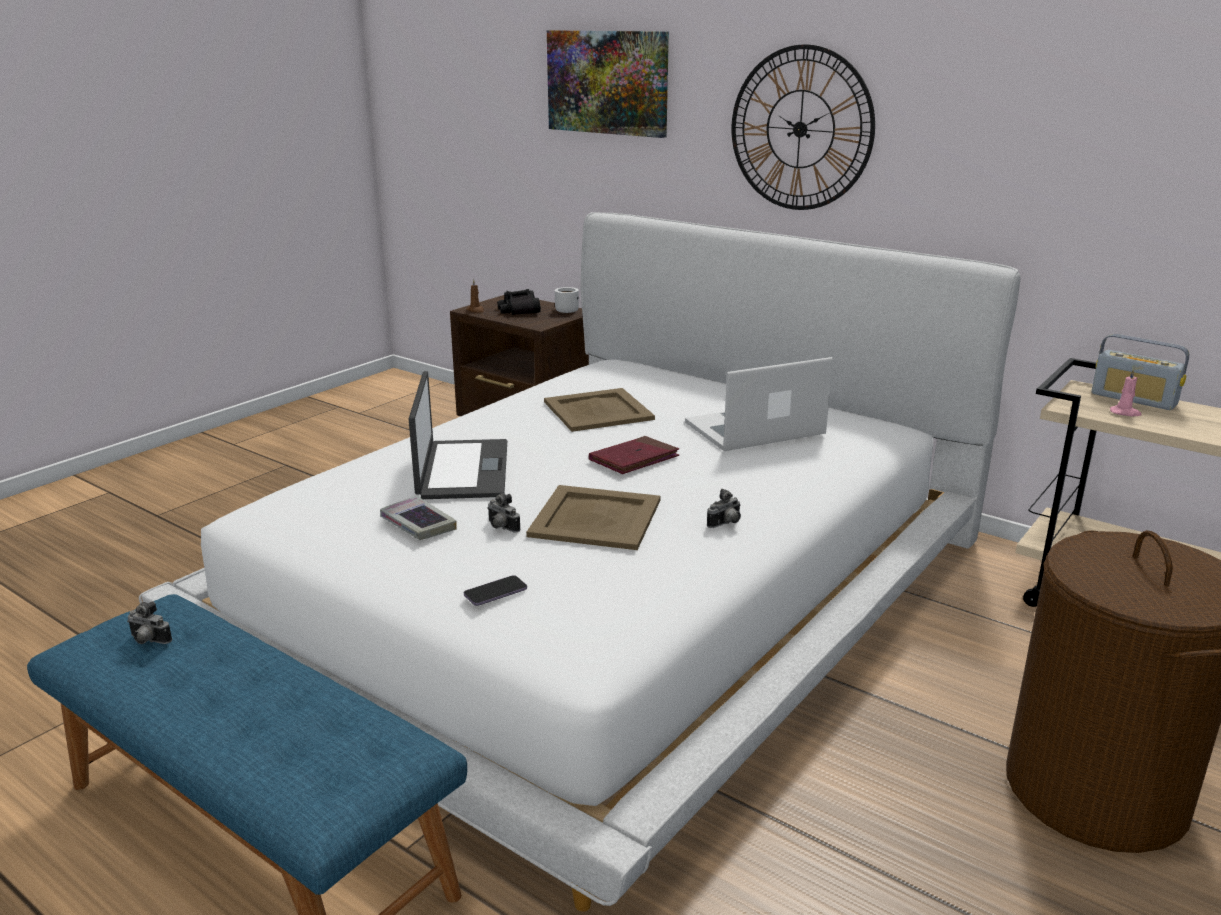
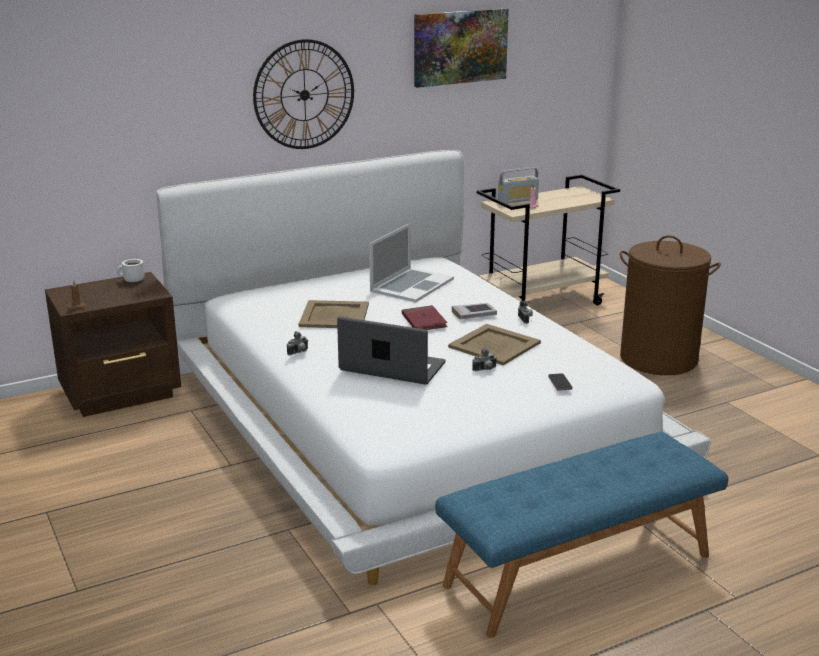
camera: 65 degrees left, 0 degrees up
(148, 641) = (513, 500): camera -> camera (299, 352)
(418, 524) = (461, 390): book -> book (474, 314)
(519, 310) = (105, 293): black binoculars -> none
(608, 82) = (136, 84): picture -> picture (460, 47)
(755, 428) = (411, 285): laptop -> laptop turned 150 degrees counterclockwise

